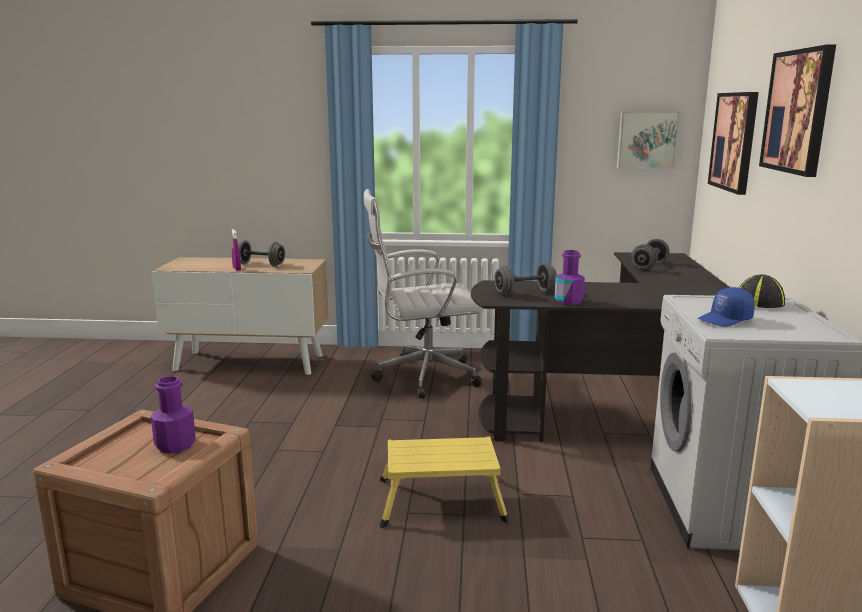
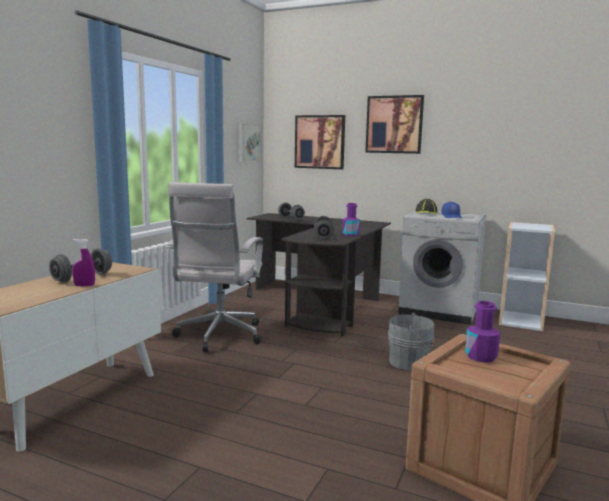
camera: 70 degrees left, 5 degrees down
(440, 500) = (411, 362): yellow step ladder -> grey bucket

